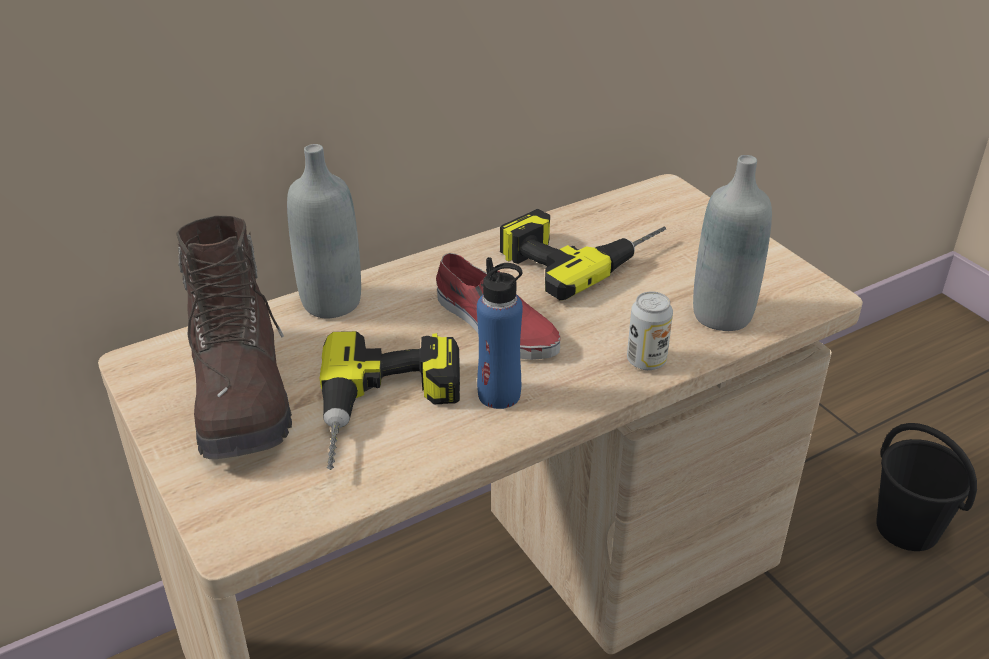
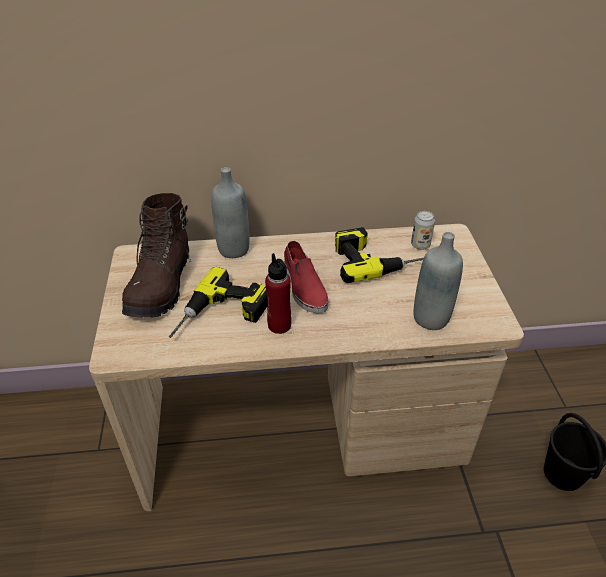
camera: 25 degrees right, 5 degrees up
(499, 395) = (279, 325): blue bottle -> red bottle
(646, 361) = (368, 331): can -> can (420, 245)

